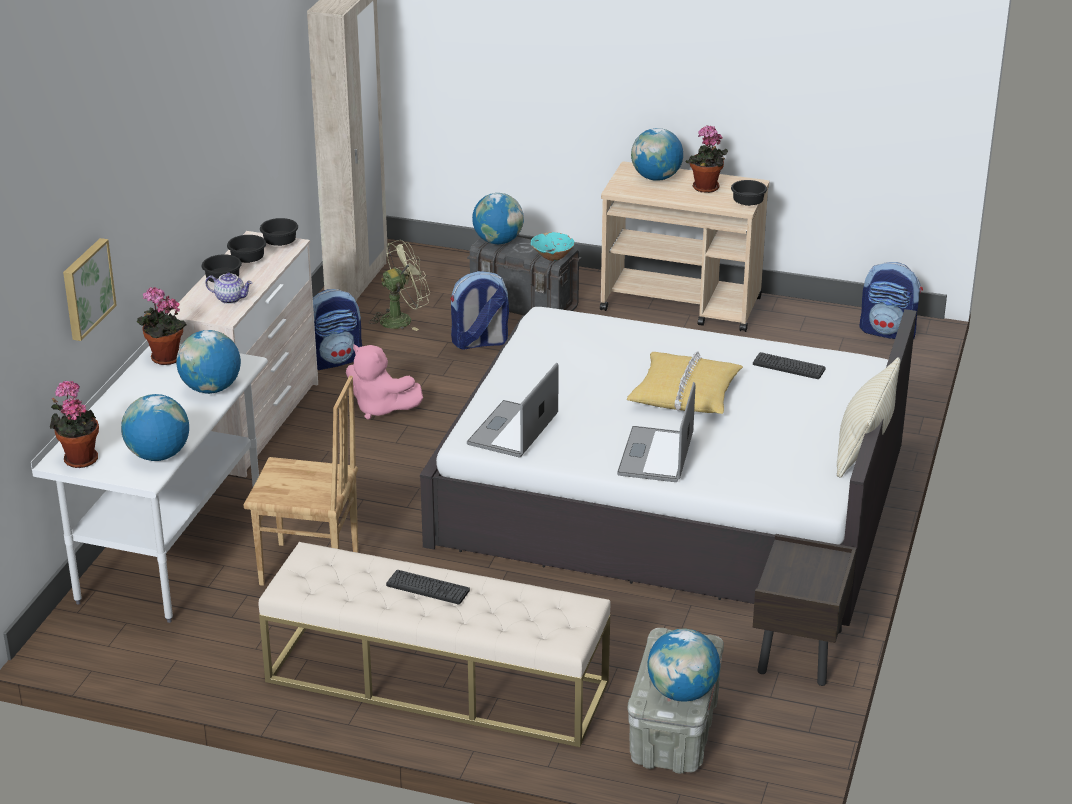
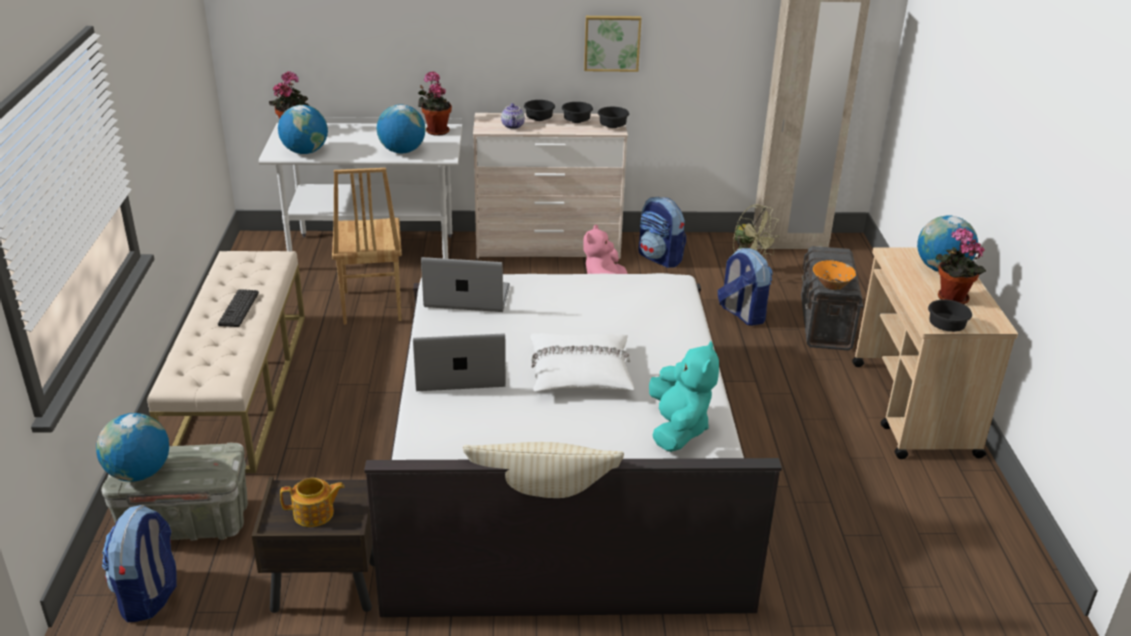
camera: 70 degrees right, 0 degrees up
(86, 288) = (375, 38): picture -> picture (612, 42)
(498, 241) = (833, 256): globe -> none
(552, 257) = (832, 285): turquoise bowl -> orange bowl
(685, 394) = (580, 373): yellow pillow -> white pillow
(788, 367) = (678, 429): keyboard -> turquoise plush toy
(814, 573) = (314, 514): none -> teapot
(888, 332) = (1003, 569): backpack -> backpack (149, 596)

